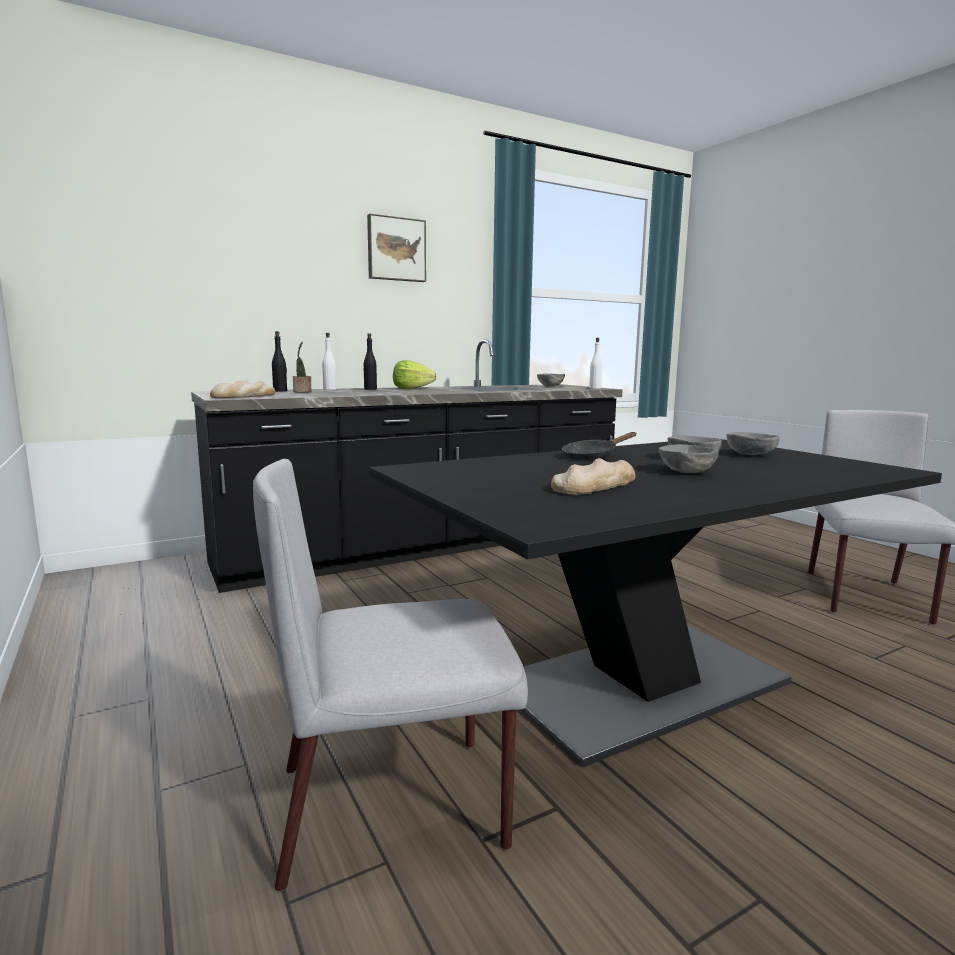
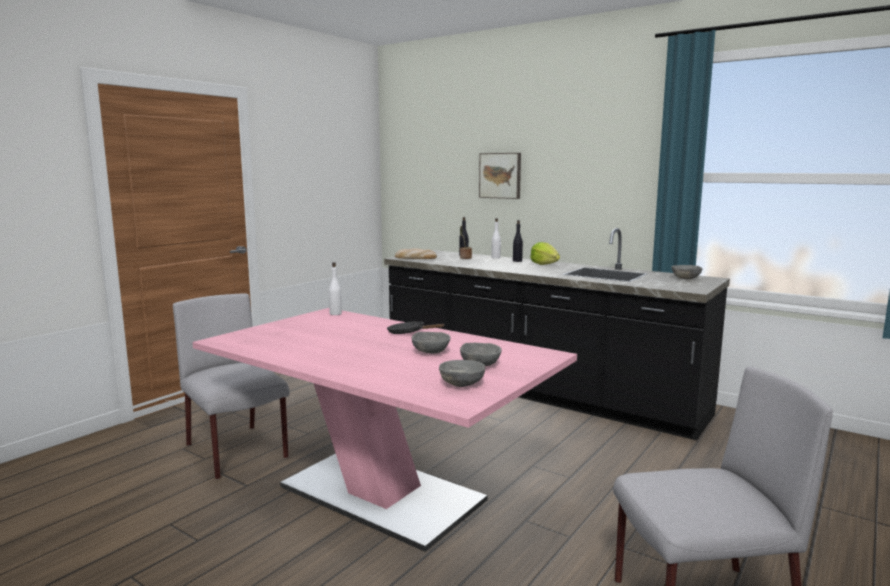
camera: 65 degrees right, 0 degrees up
(396, 249) = (579, 149): picture -> picture (500, 175)
(594, 485) = (312, 340): bread -> none
(595, 388) = (689, 288): white bottle -> white bottle (336, 314)
(641, 683) = (381, 493): black dining table -> pink dining table
(687, 472) = (374, 353): grey bowl -> grey bowl (462, 384)

